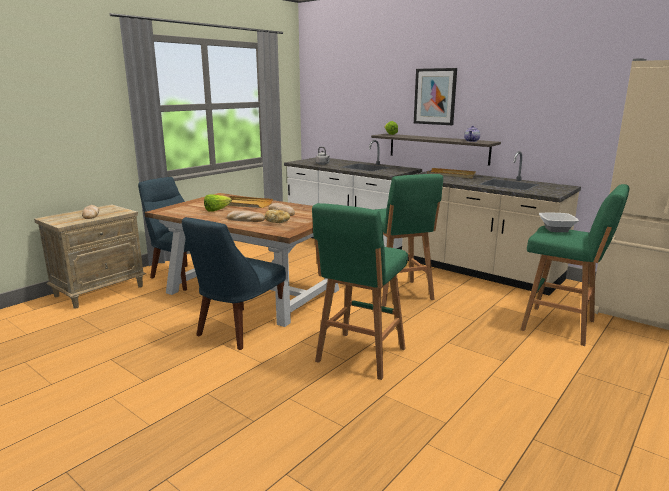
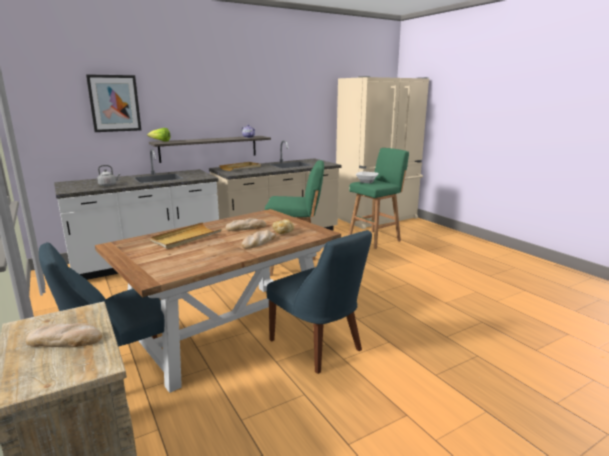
camera: 70 degrees left, 0 degrees up
(217, 210) = (198, 251): lettuce -> none
(359, 356) = (392, 300): green stool -> none
(435, 96) = (200, 102): picture -> picture (114, 103)

